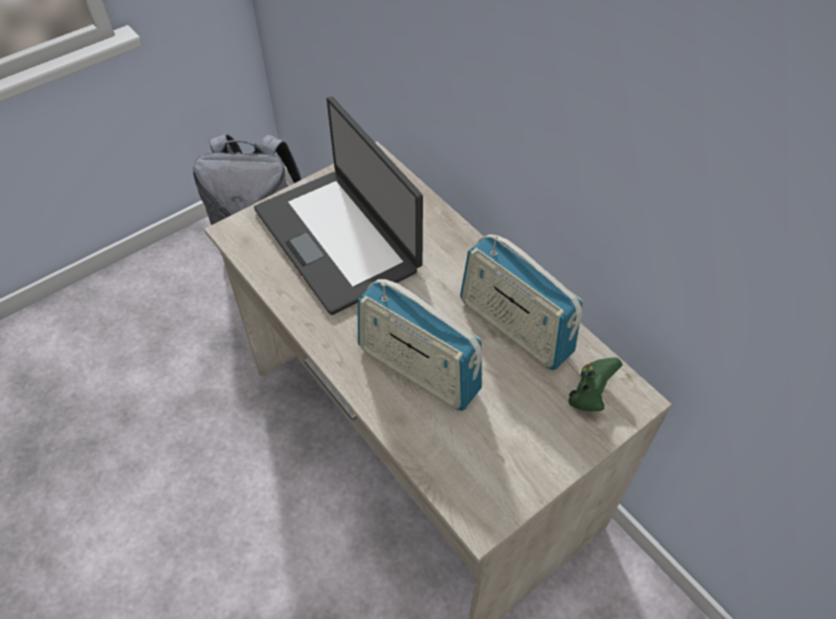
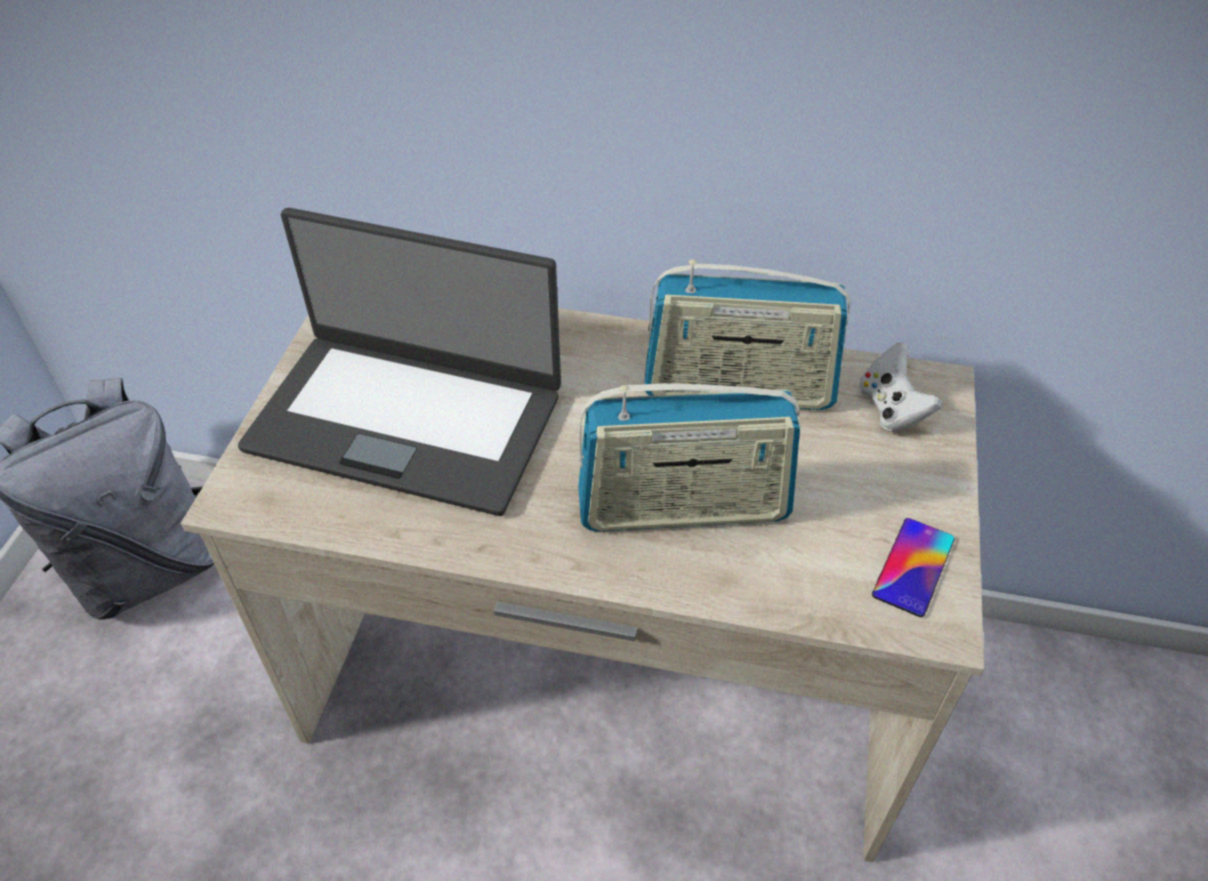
camera: 40 degrees left, 5 degrees down
(501, 484) = (913, 567): none -> phone
(590, 394) = (891, 408): green game controller -> white game controller

